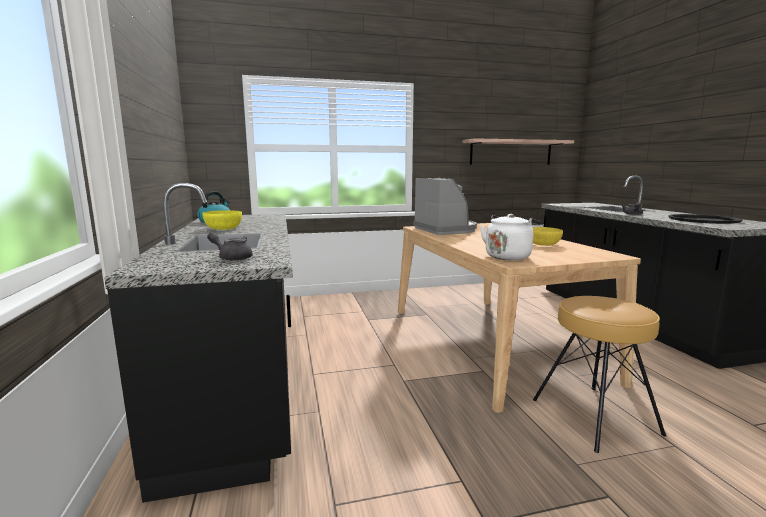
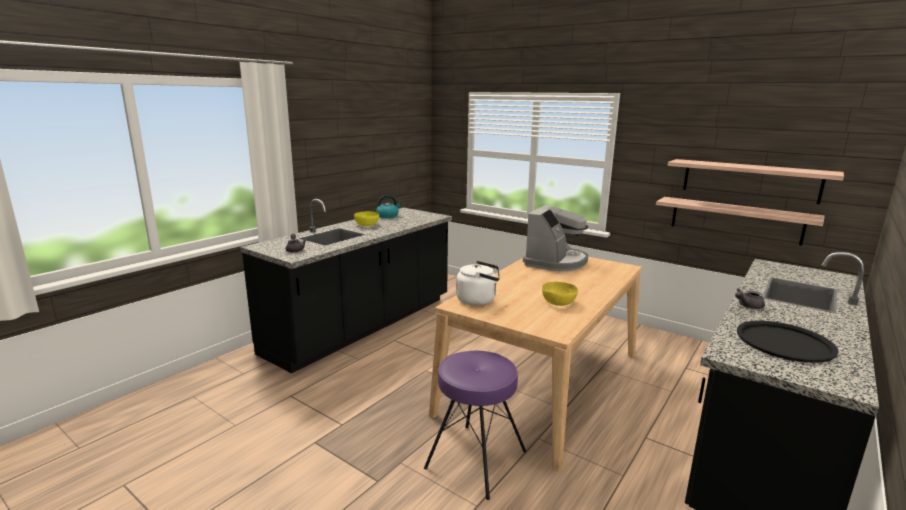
camera: 50 degrees right, 5 degrees up
(505, 183) = (735, 220): none -> shelf
(594, 416) = (475, 459): brown stool -> purple stool

